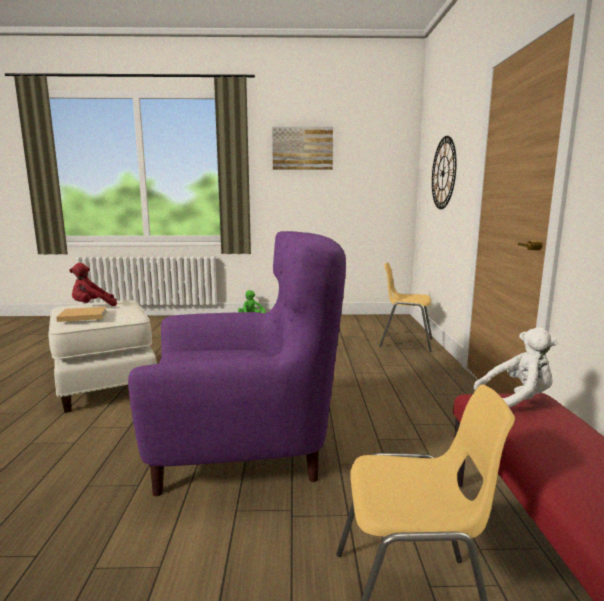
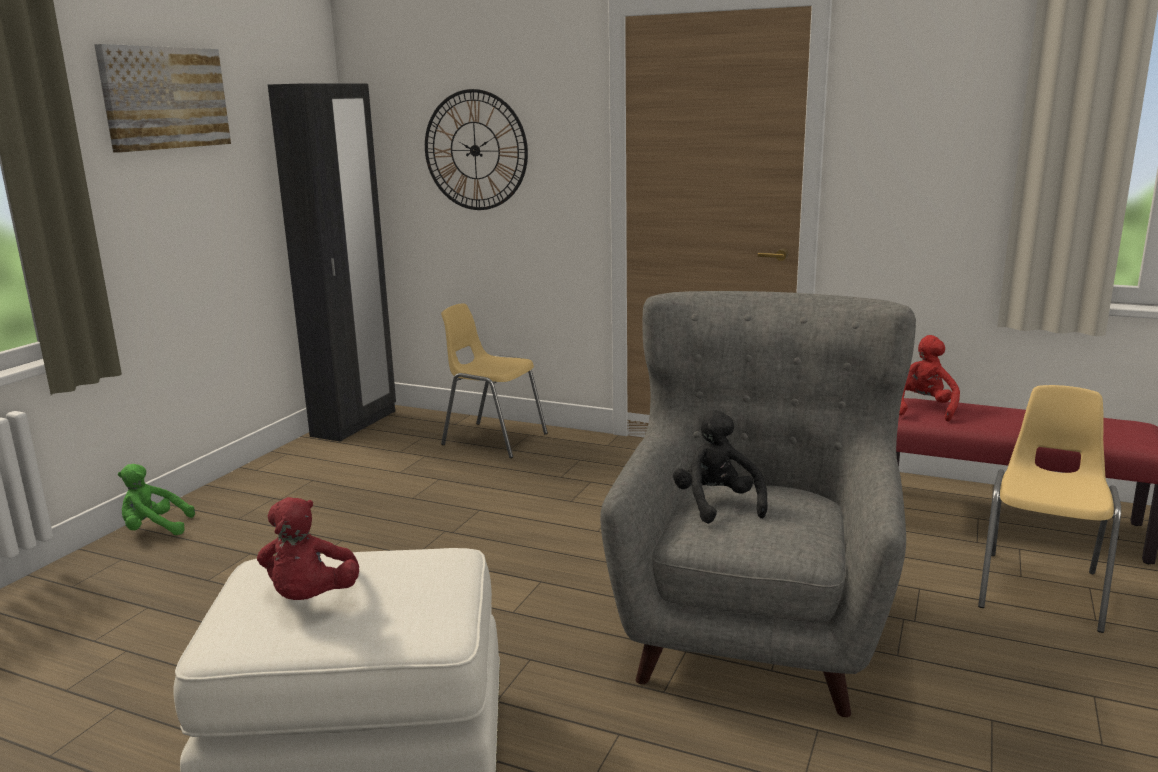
camera: 65 degrees left, 5 degrees up
(81, 316) = (413, 608): beige book -> none
(230, 353) = (717, 504): none -> black plush toy
(245, 448) = (754, 627): purple armchair -> grey armchair
(380, 318) = (355, 424): none -> black wardrobe
(405, 343) = (493, 439): yellow chair -> yellow chair turned 75 degrees clockwise
(517, 400) = (922, 408): white plush toy -> red plush toy

